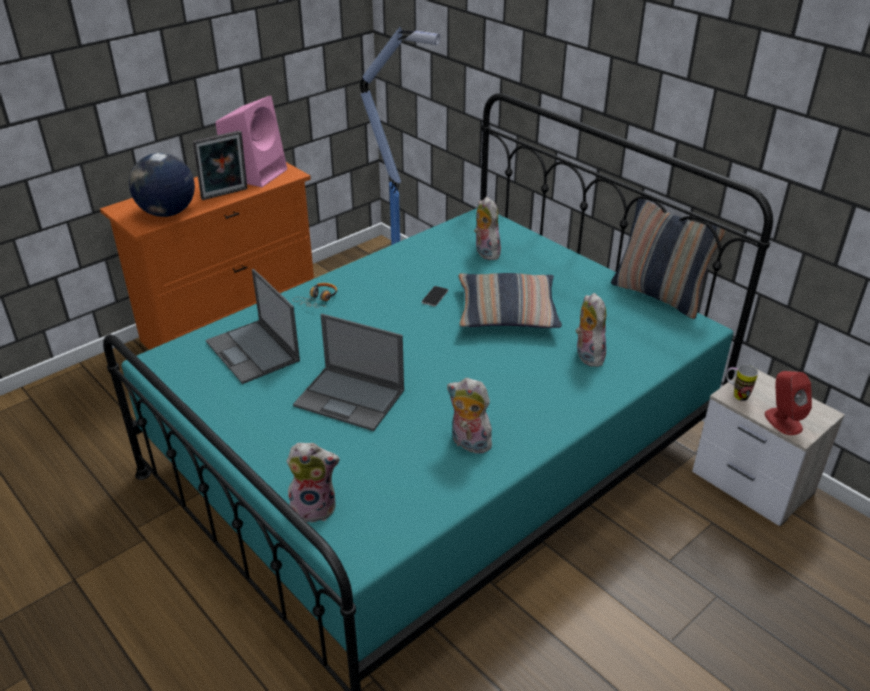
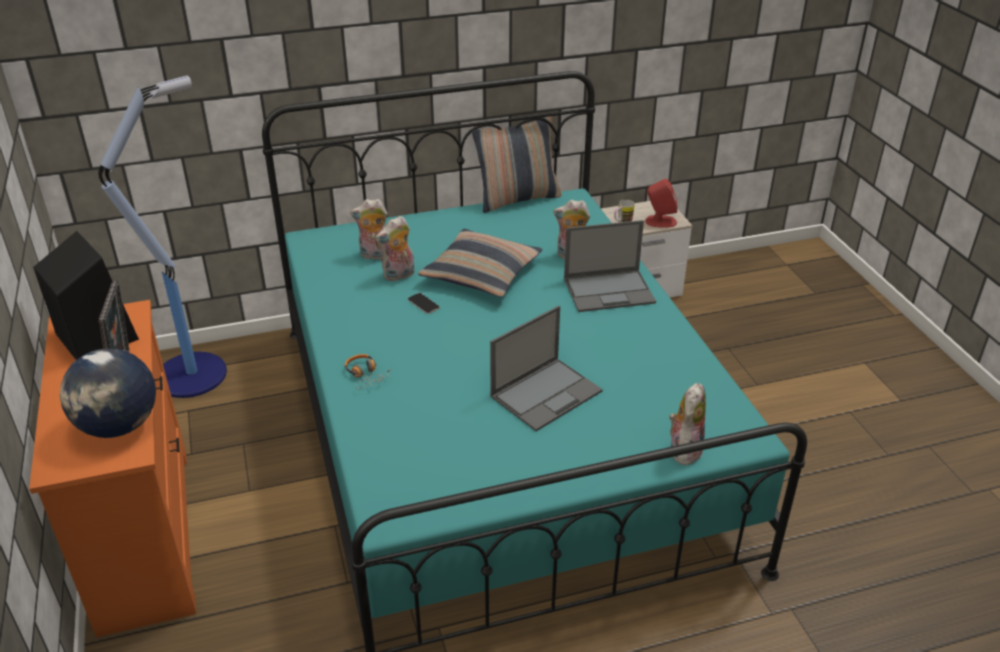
camera: 65 degrees left, 0 degrees up
(253, 352) = (425, 440): laptop -> laptop (610, 290)
(256, 173) = (95, 336): pink speaker -> black speaker
(468, 443) = (646, 346): plush toy -> plush toy (399, 276)

